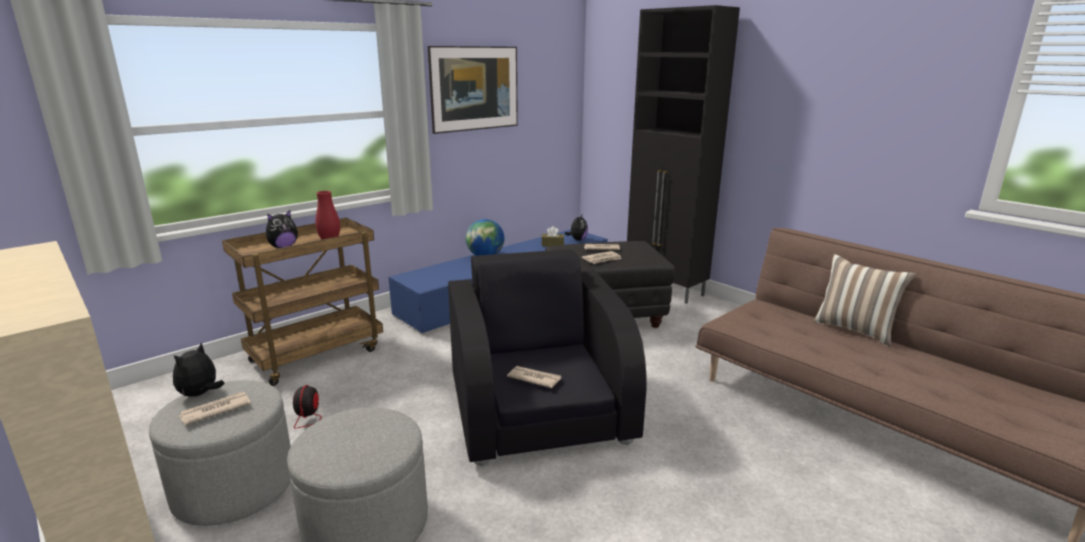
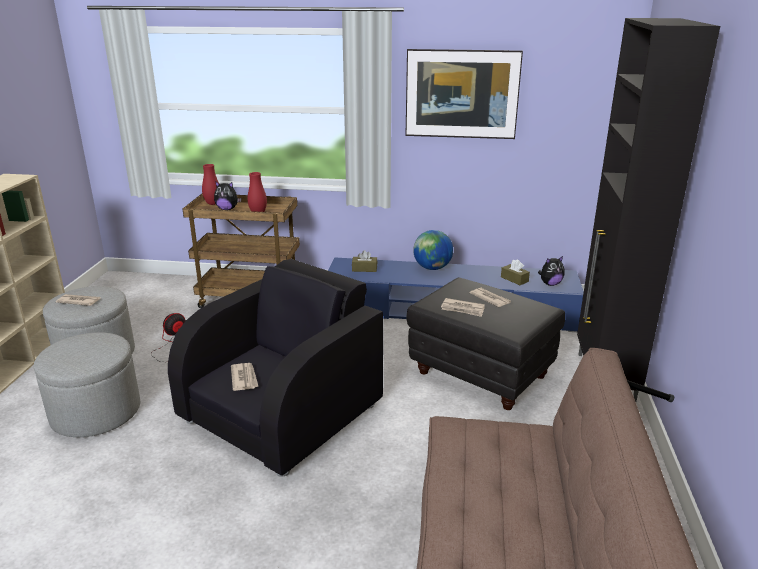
camera: 50 degrees right, 5 degrees up
(200, 394) = (92, 289): plush toy -> none
(248, 248) = (212, 203): none -> red vase
(436, 275) = (364, 269): none -> brown tissue box
(855, 329) = (562, 518): pillow -> none

